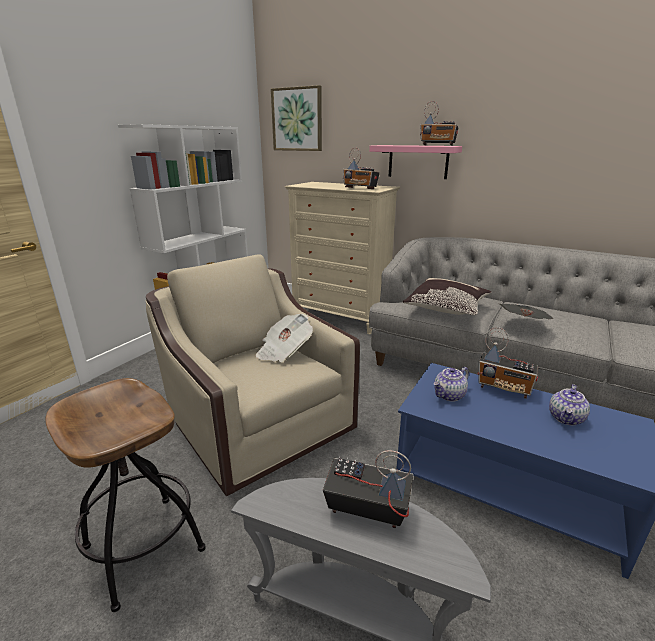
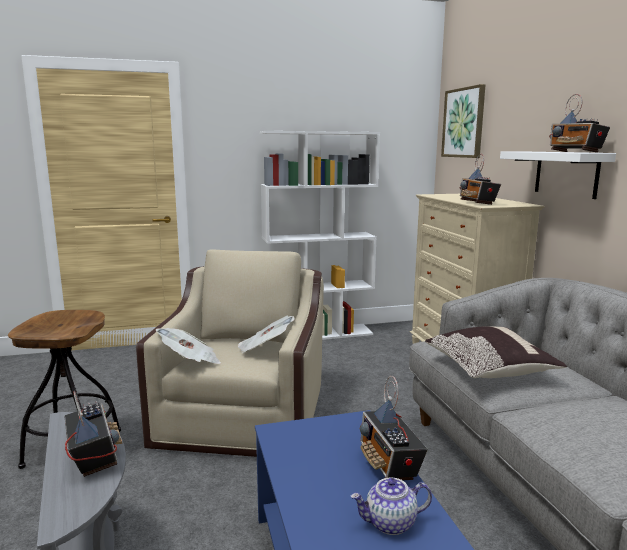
camera: 45 degrees right, 10 degrees down
(418, 161) = (566, 173): pink shelf -> white shelf
(449, 395) = (320, 439): teapot -> none
(523, 324) = (549, 419): newspaper -> newspaper (190, 361)

